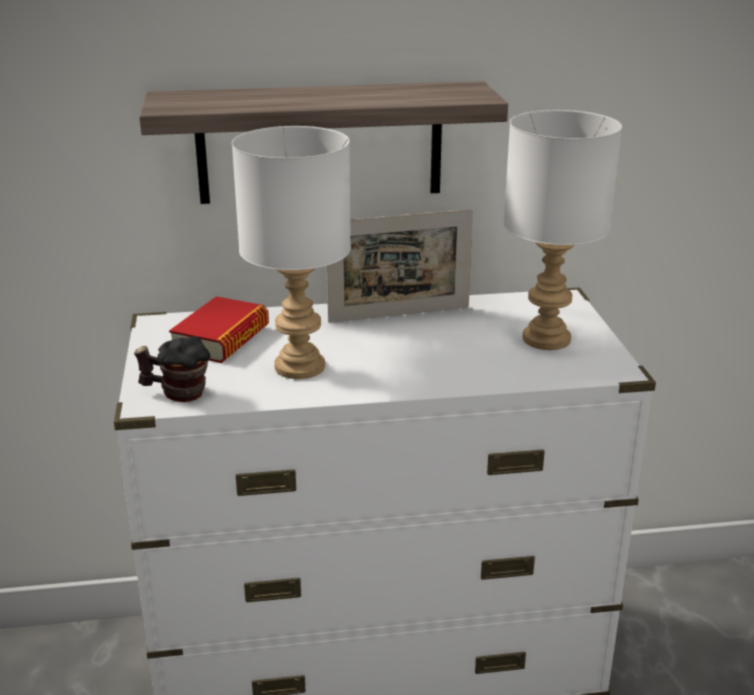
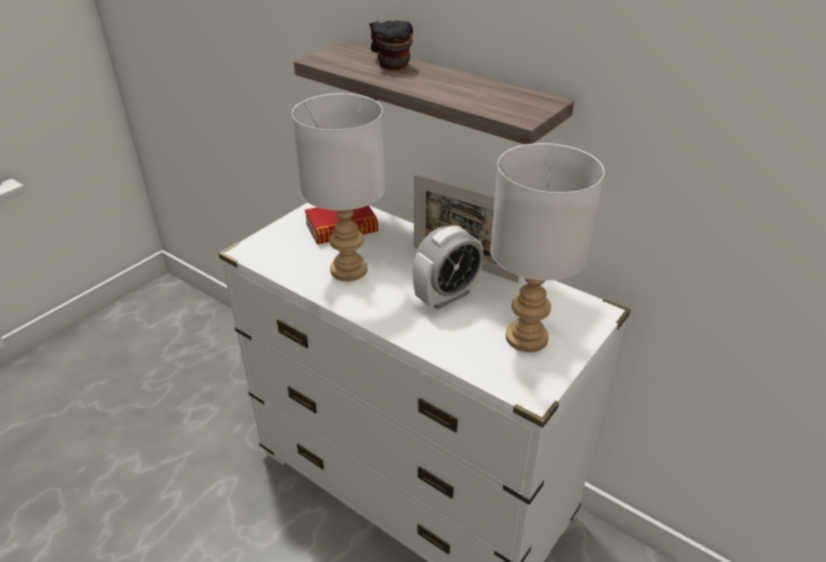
camera: 45 degrees right, 10 degrees up
(177, 393) = (267, 252): mug -> mug (390, 64)
(430, 343) = (446, 296): none -> alarm clock

